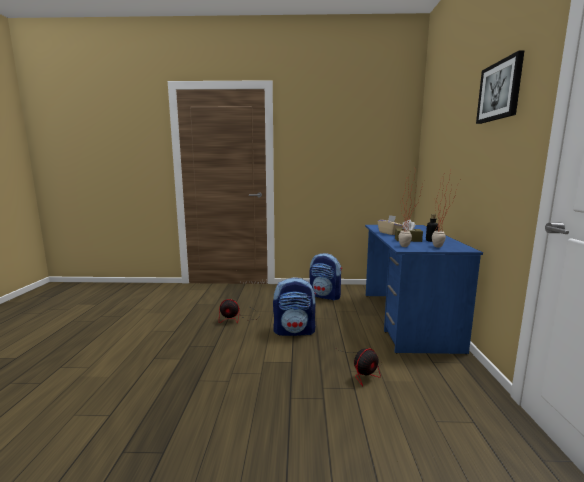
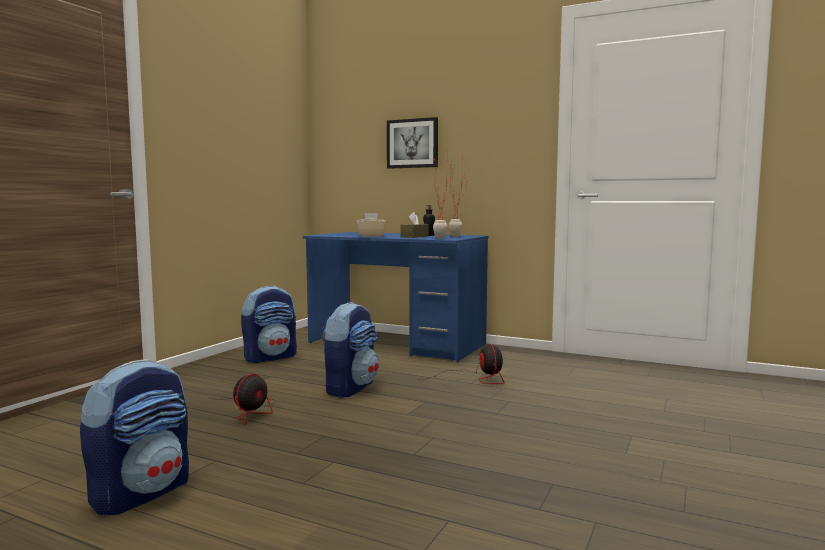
camera: 65 degrees left, 5 degrees down
(140, 328) = (142, 493): none -> backpack
(500, 91) = (483, 82): picture -> picture (412, 143)

